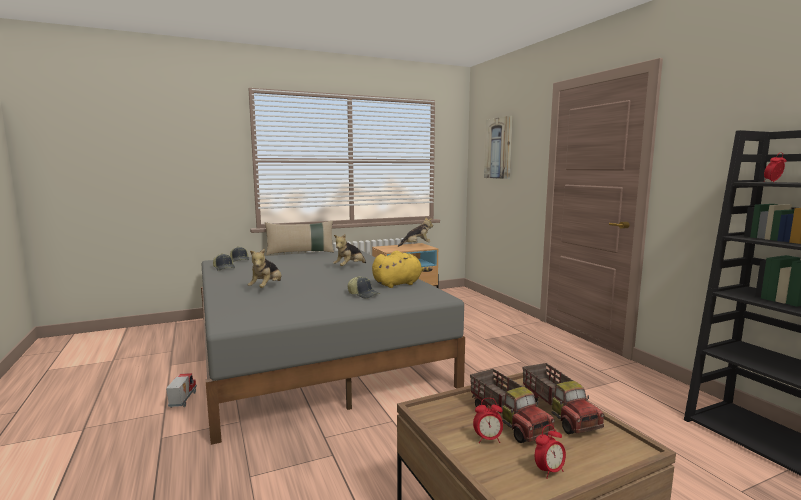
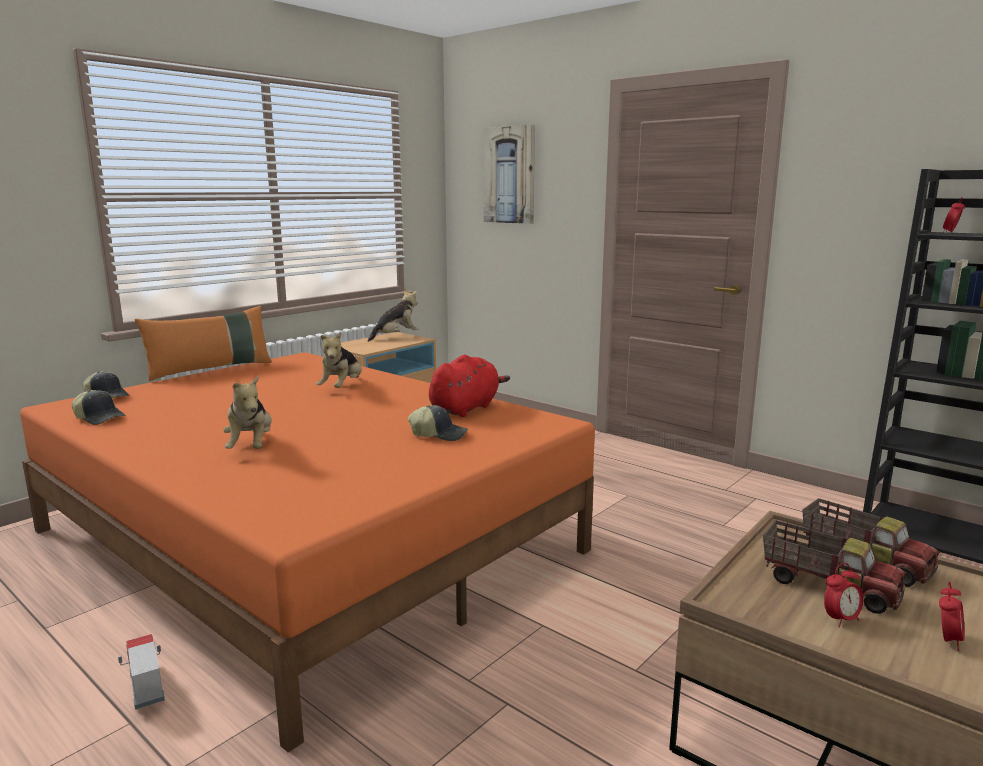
camera: 25 degrees left, 5 degrees up
(301, 253) = (210, 370): beige pillow -> orange pillow
(312, 350) = (306, 539): grey bed -> orange bed
(399, 284) = (466, 408): yellow plush toy -> red plush toy

